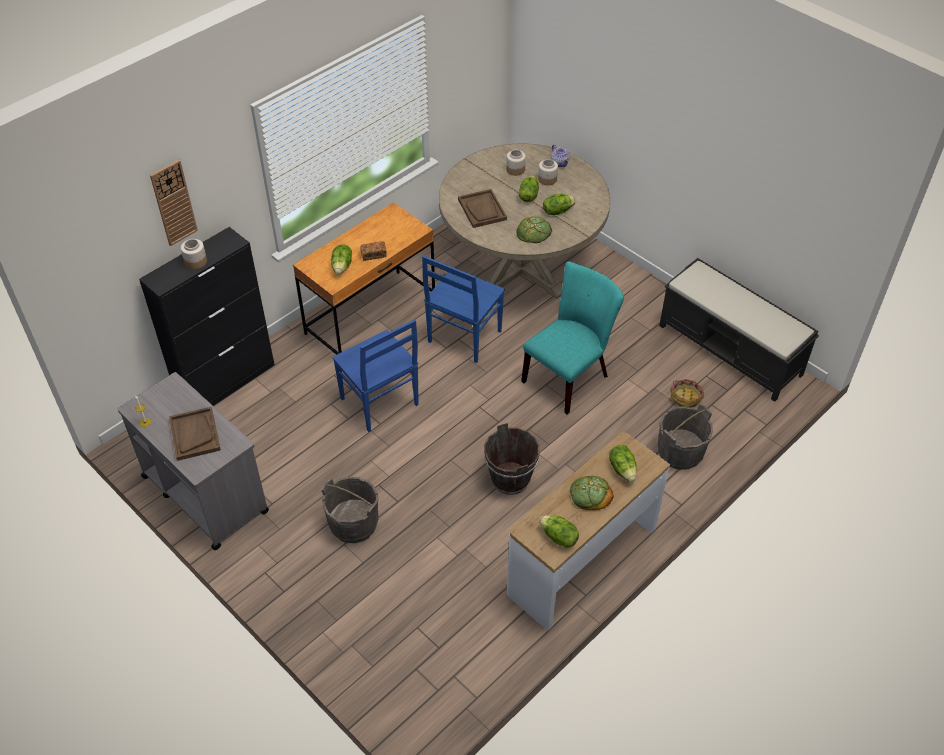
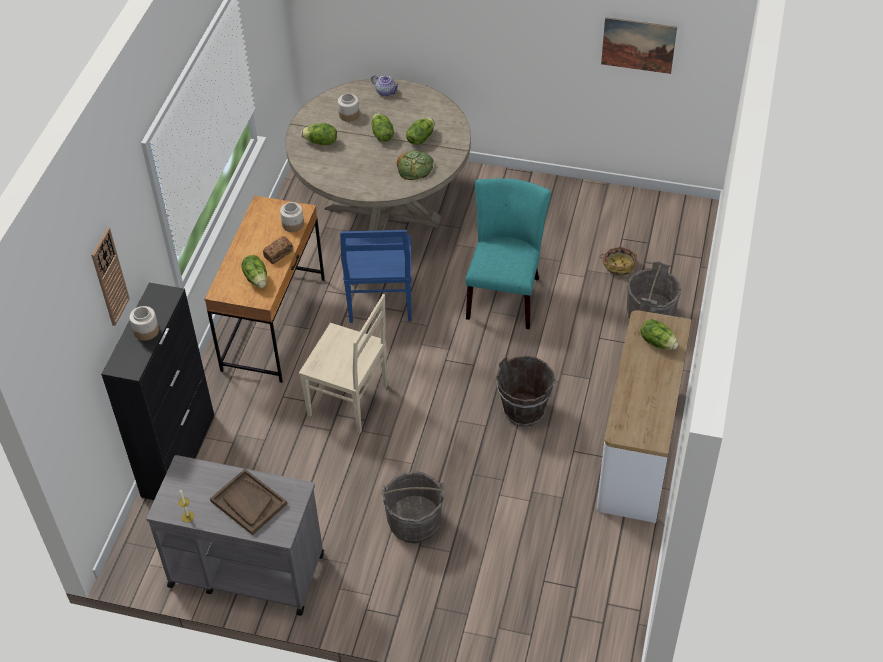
camera: 30 degrees left, 0 degrees up
(380, 403) = (350, 401): blue chair -> beige chair
(482, 210) = (349, 166): brown tray -> none
(547, 179) = (387, 112): jar -> jar (293, 224)
(558, 538) = (650, 425): lettuce -> lettuce (321, 142)
(590, 494) = (648, 376): bread -> none
(730, 350) = (626, 207): black bench -> none
(777, 199) = (638, 45): none -> picture

